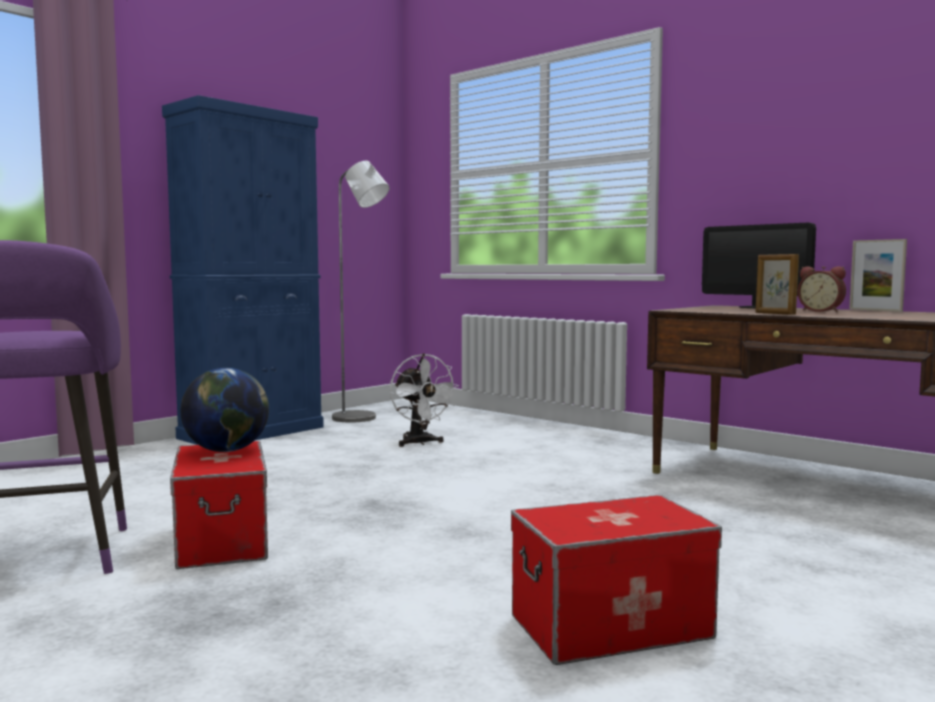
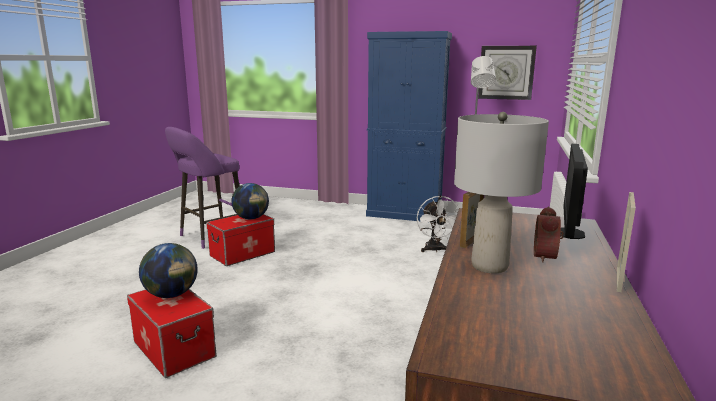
camera: 65 degrees right, 10 degrees up
(345, 193) = (506, 72): none -> wall clock
(420, 443) = (435, 250): white fan -> white fan turned 45 degrees counterclockwise
(586, 514) = (172, 295): none -> globe
(848, 315) = (489, 266): none -> grey table lamp

